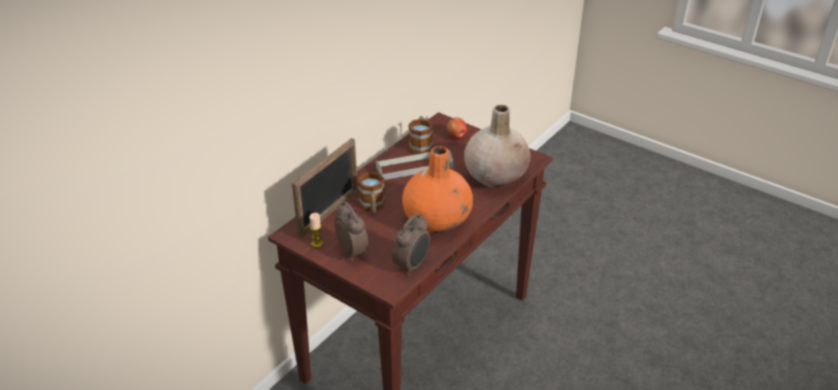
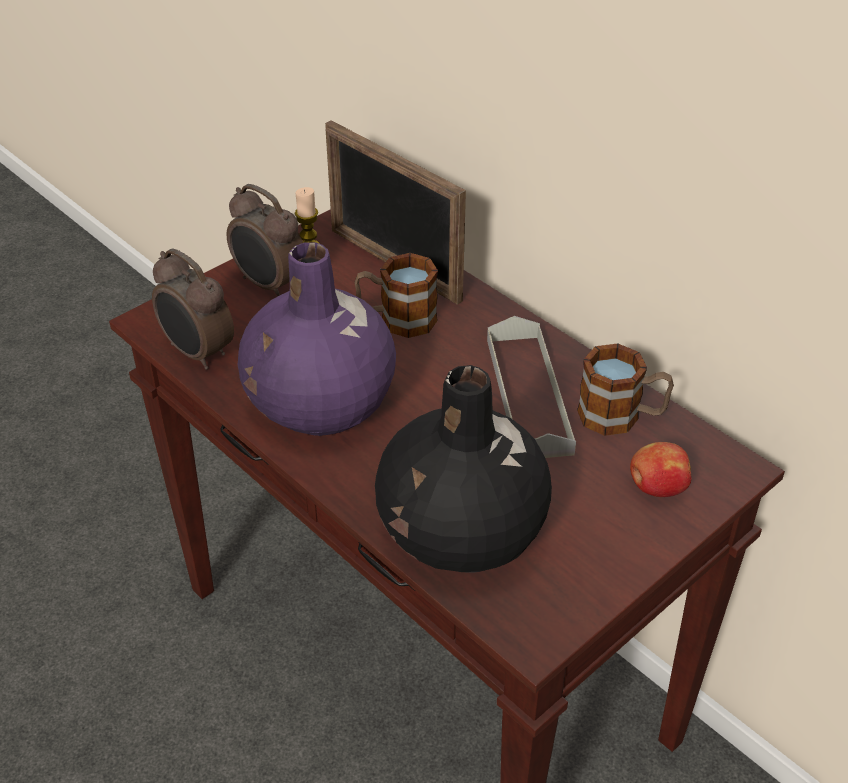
camera: 100 degrees right, 5 degrees up
(353, 252) = (269, 285): alarm clock -> alarm clock turned 60 degrees clockwise
(437, 220) = (321, 405): orange vase -> purple vase
(496, 176) = (462, 534): beige vase -> black vase

